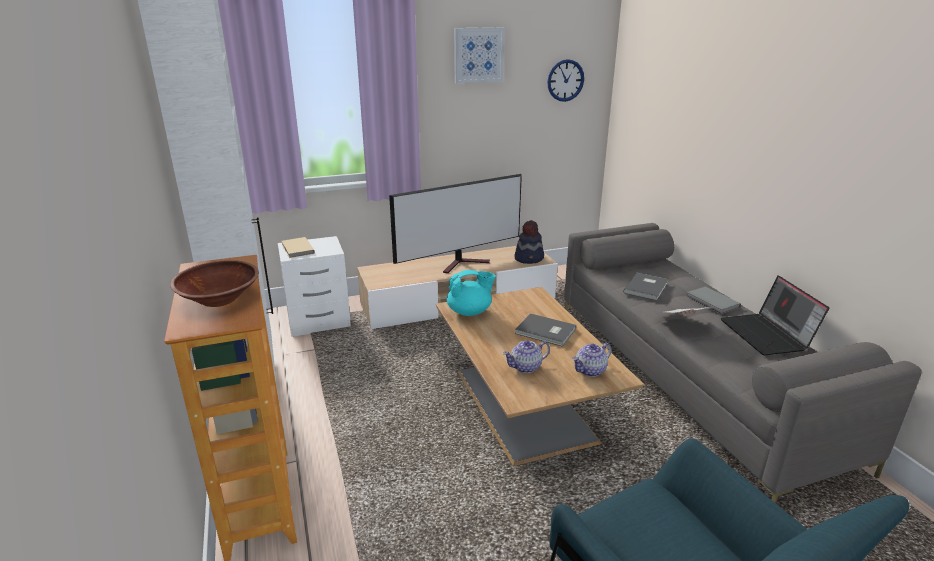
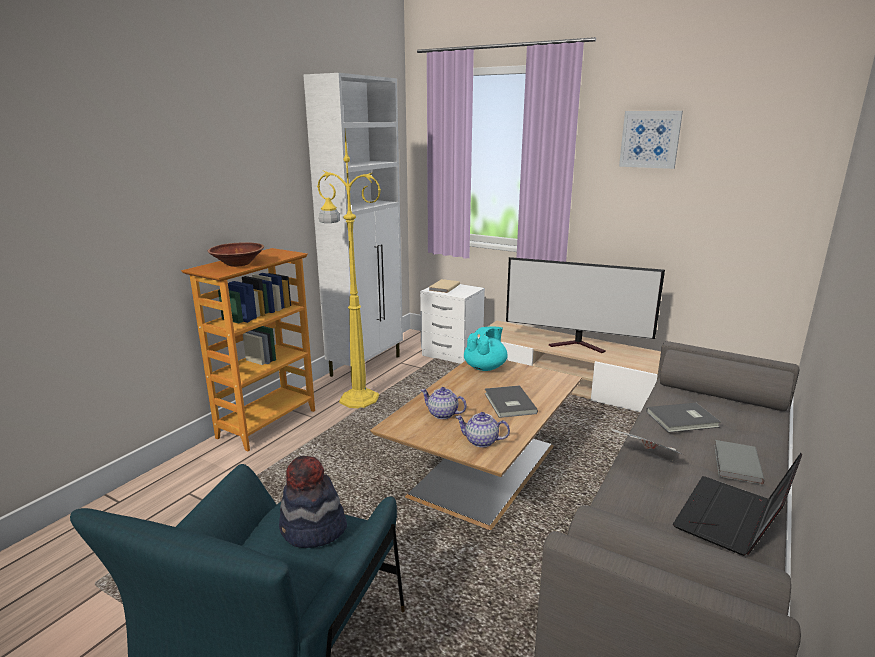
camera: 50 degrees right, 5 degrees down
(309, 414) = (357, 399): none -> yellow floor lamp
(470, 312) = (485, 367): turquoise teapot -> turquoise teapot turned 90 degrees counterclockwise
(529, 258) = (648, 364): hat -> hat (313, 530)
(565, 80) = (762, 175): wall clock -> none

